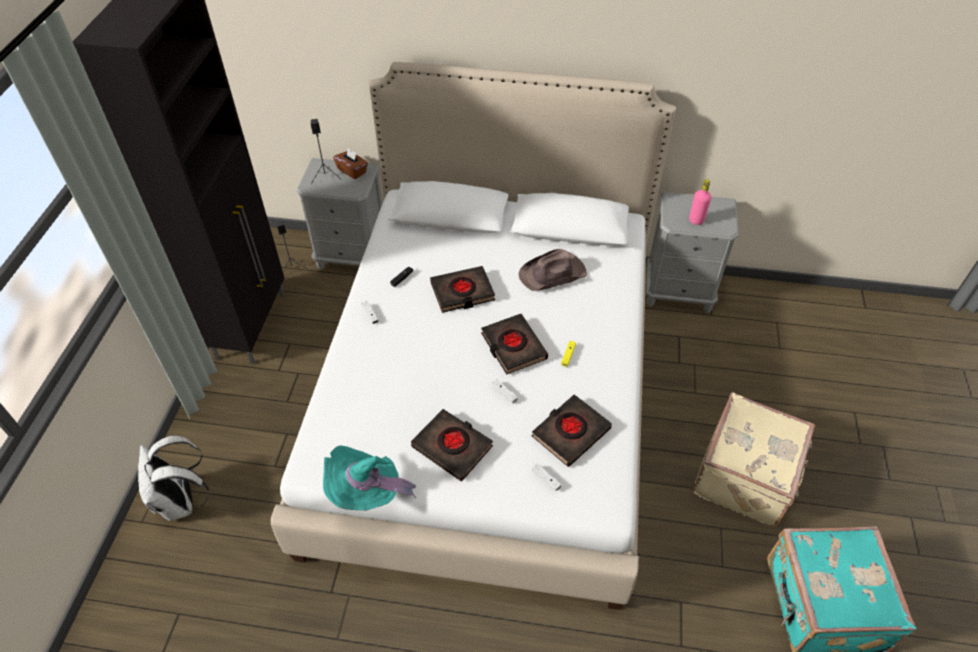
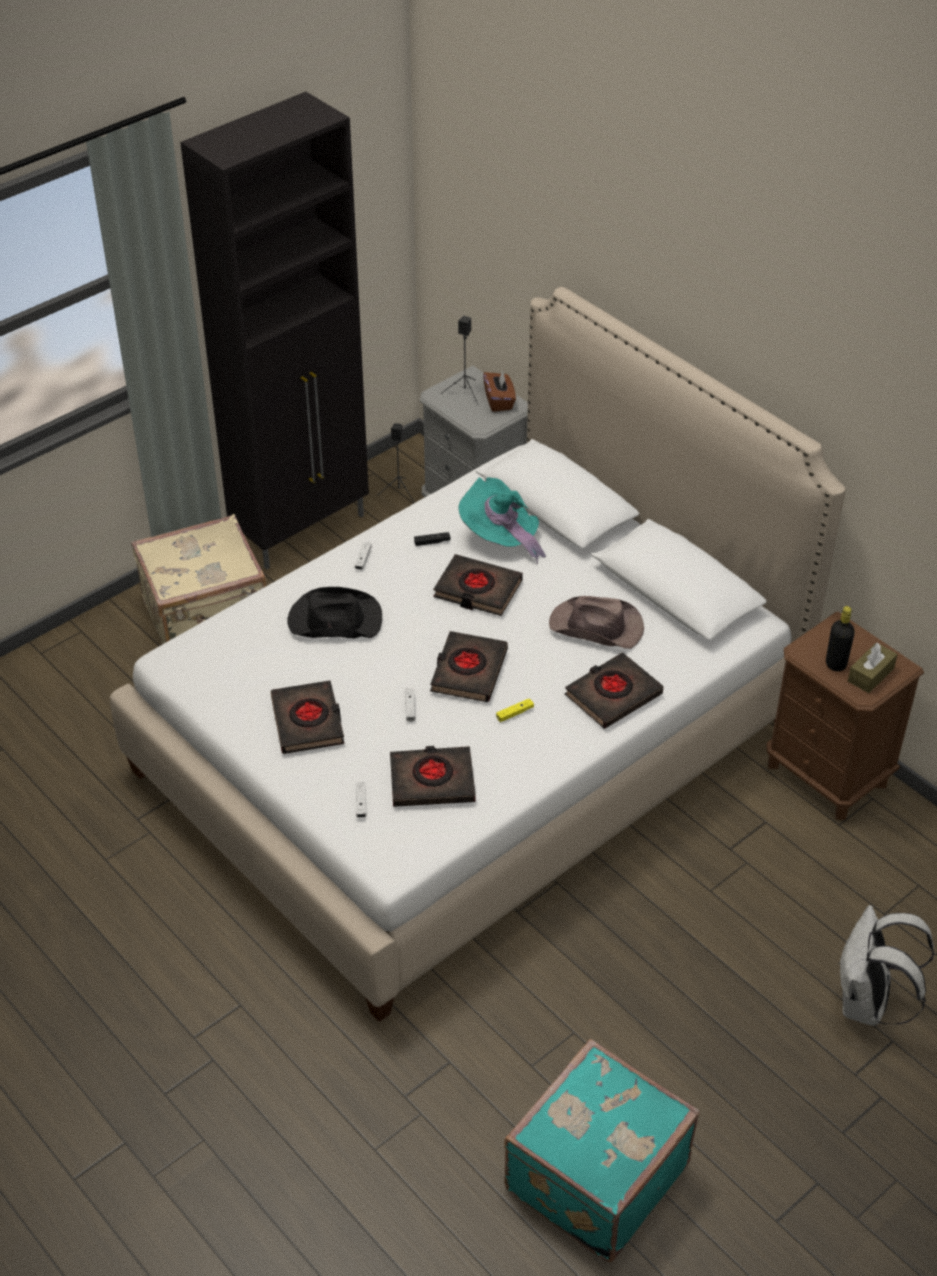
camera: 40 degrees right, 5 degrees down
(182, 502) = (87, 658): white backpack -> white backpack (867, 1004)
(367, 492) = (195, 710): turquoise hat -> turquoise hat (501, 538)
(396, 366) = (334, 620): none -> black hat
(606, 309) = (613, 695): none -> black book
(679, 292) = (827, 775): grey nightstand -> brown nightstand
(696, 220) = (836, 664): pink bottle -> black bottle
(717, 216) = (870, 675): none -> brown tissue box
(746, 477) = (665, 1008): beige suitcase -> beige suitcase (207, 616)

